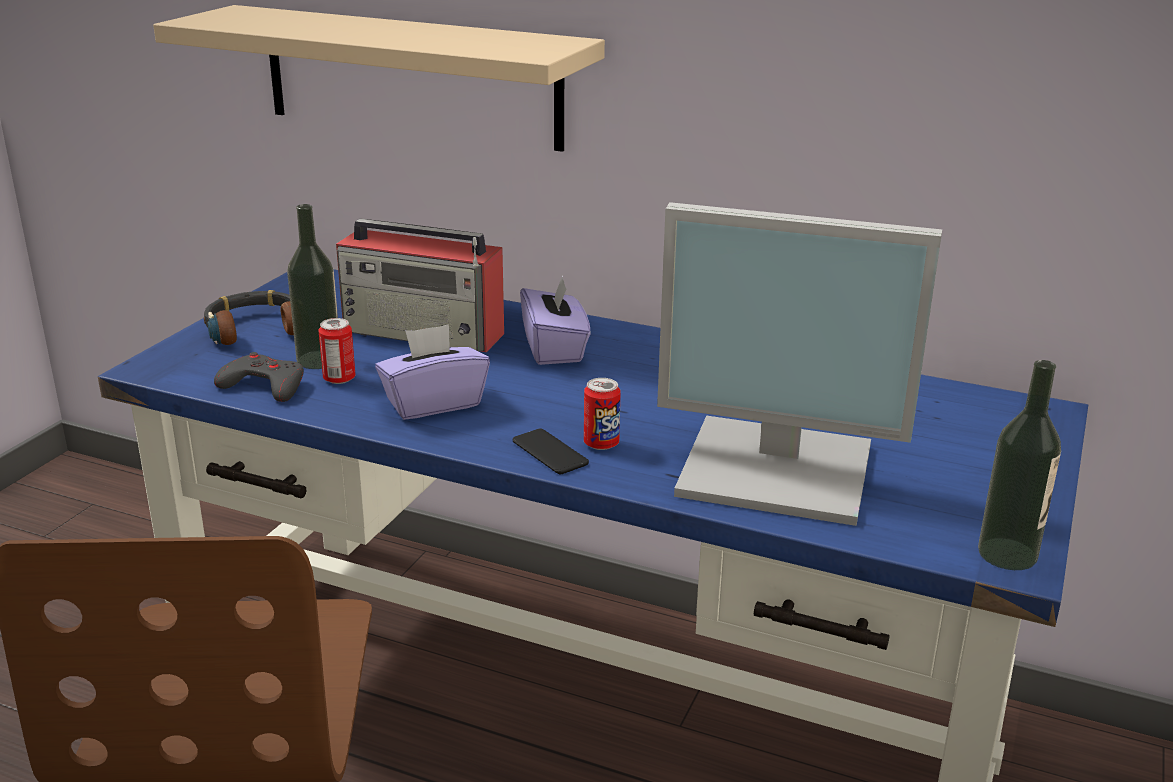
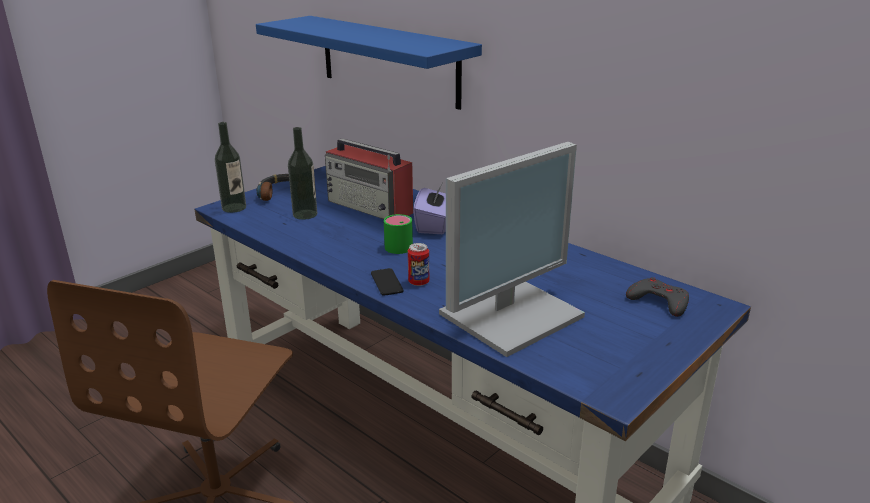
camera: 20 degrees right, 0 degrees up
(264, 385) = (268, 224): grey game controller -> grey game controller (659, 301)
(339, 379) = (307, 226): can -> none
(411, 77) = (388, 60): beige shelf -> blue shelf
(433, 403) = (345, 246): purple tissue box -> none
(518, 388) = (397, 244): none -> green mug
(780, 469) = (511, 314): monitor -> monitor turned 75 degrees counterclockwise
(1007, 554) = (615, 389): bottle -> bottle (234, 208)

